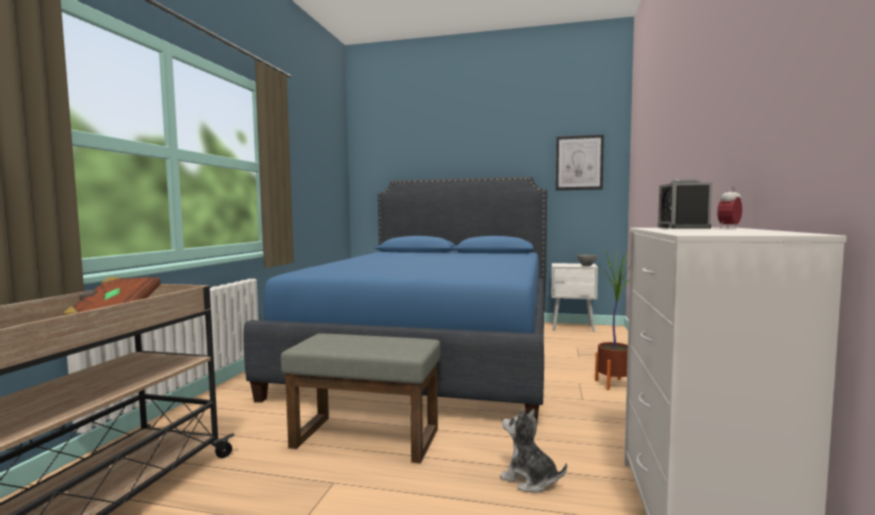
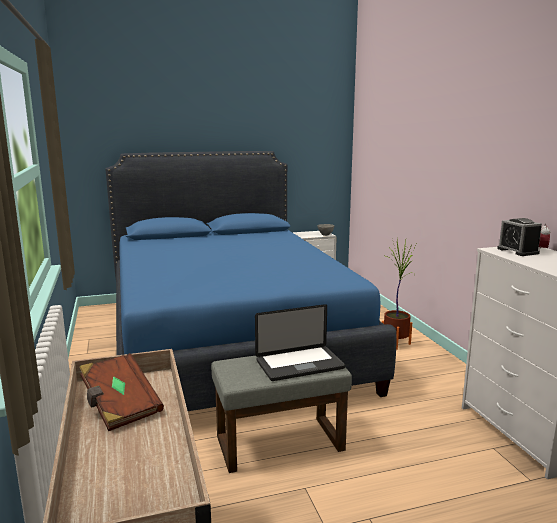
camera: 30 degrees left, 10 degrees up
(383, 346) = (299, 364): none -> laptop
(529, 480) = (424, 438): plush toy -> none
(579, 163) = (312, 137): picture -> none

